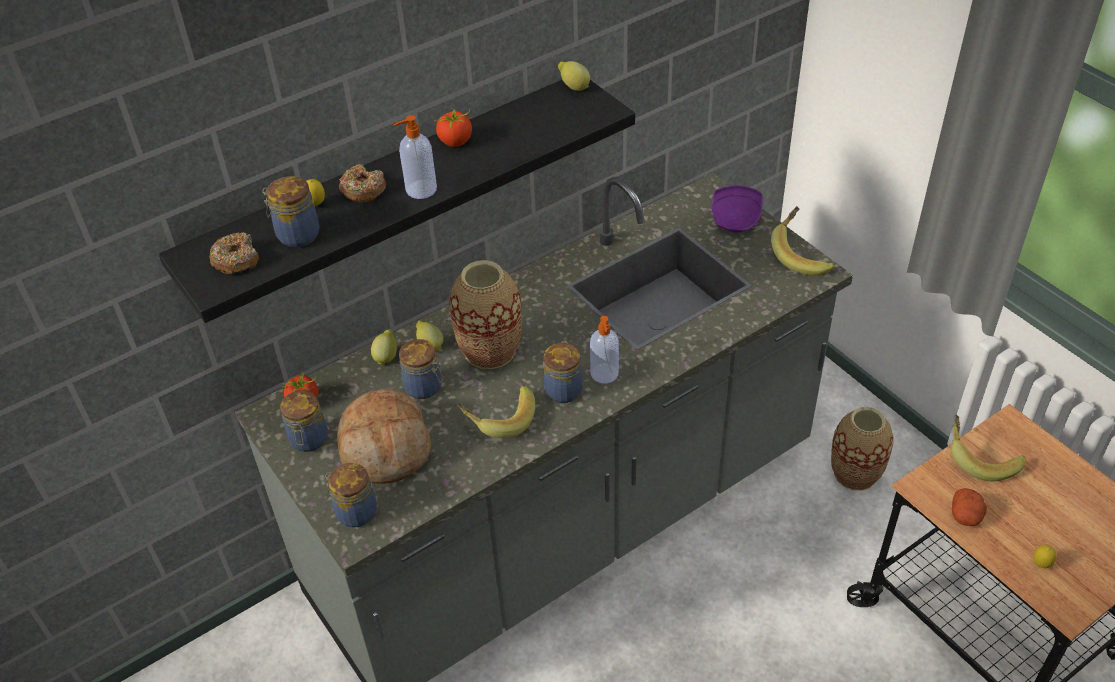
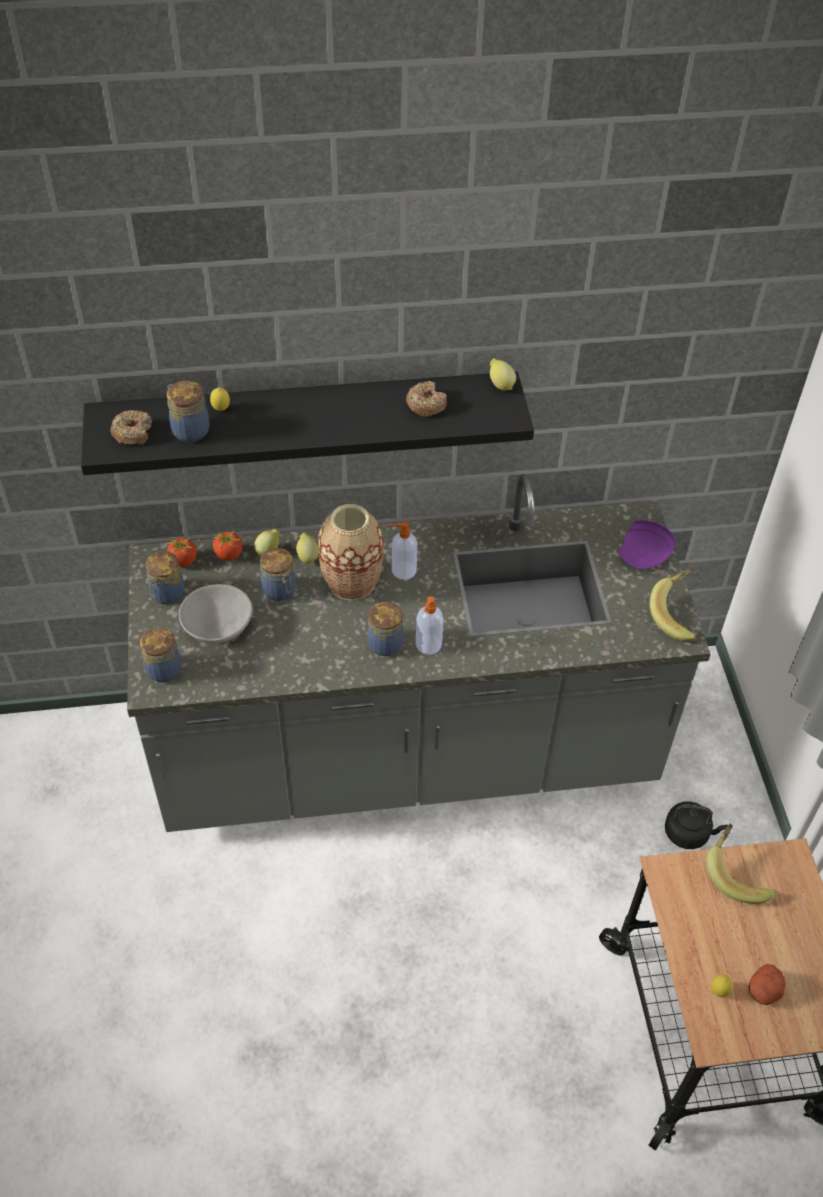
camera: 25 degrees right, 5 degrees up
(363, 190) = (265, 411): donut -> donut (426, 404)
(386, 448) = (218, 627): bread -> grey bowl
(420, 190) = (307, 430): soap dispenser -> soap dispenser (403, 570)
(456, 141) = (367, 397): tomato -> tomato (229, 554)
(498, 420) = (317, 644): banana -> none
(855, 473) = (689, 833): vase -> black kettle
(966, 516) = (685, 916): potato -> potato (764, 991)

